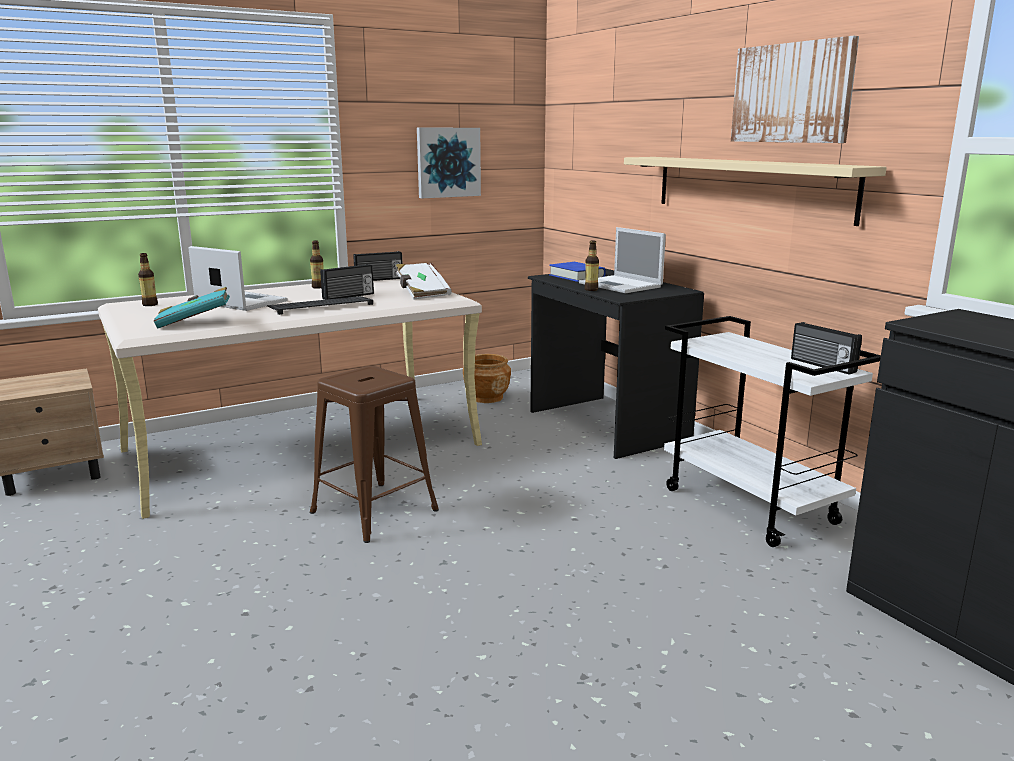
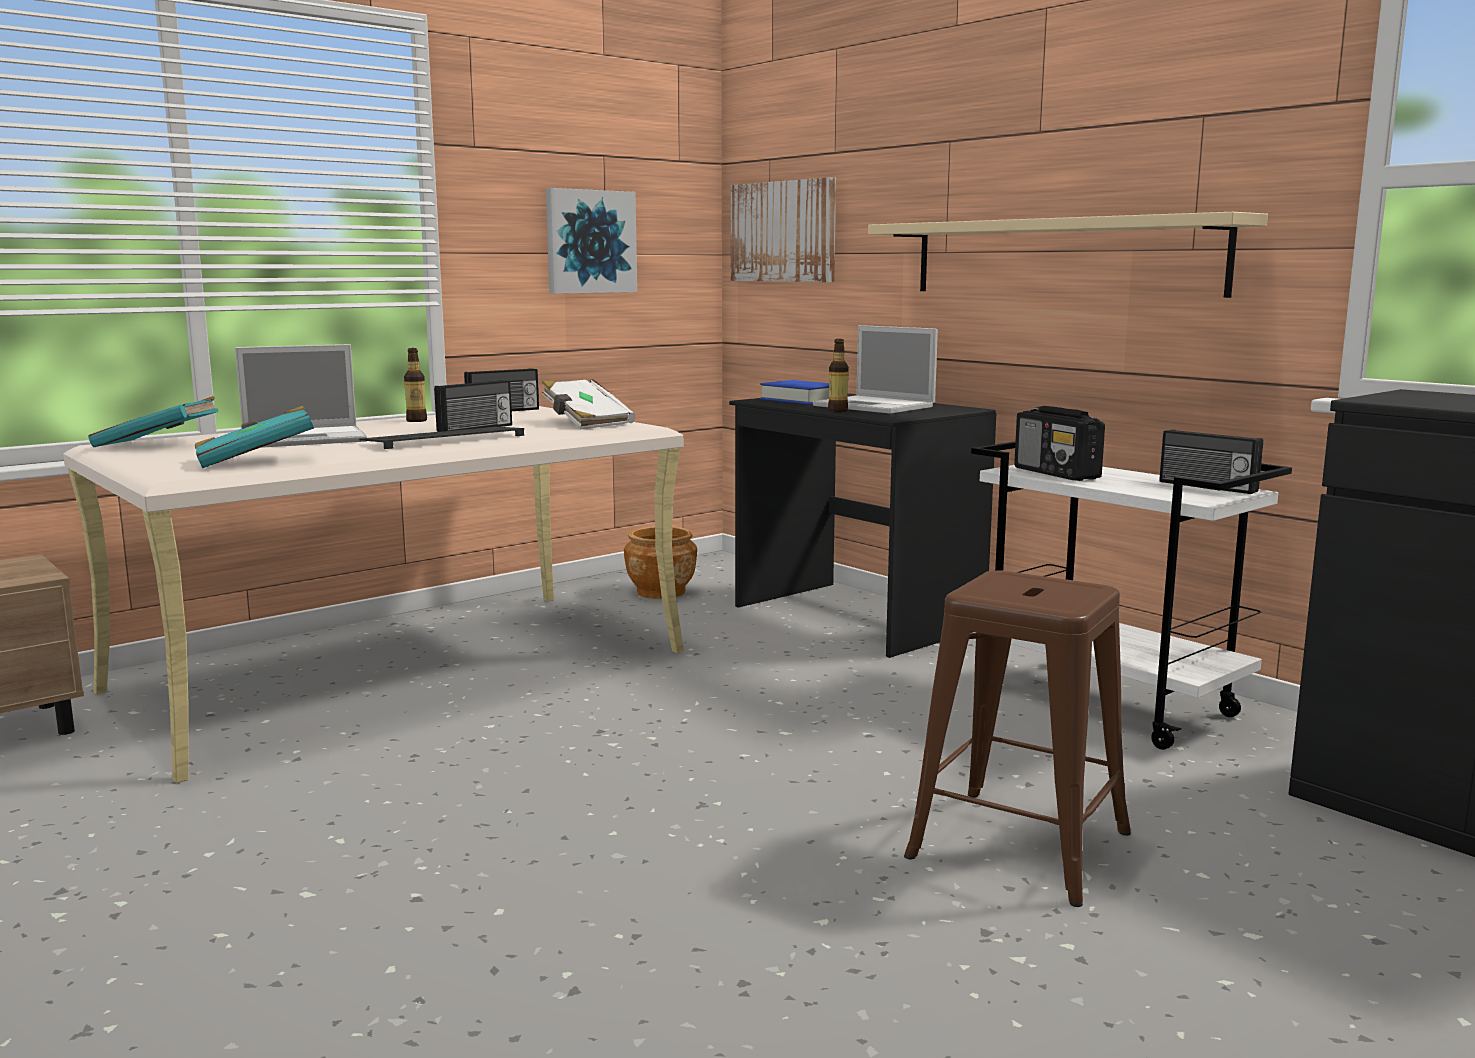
camera: 10 degrees left, 5 degrees down
(150, 305) = (158, 445): bottle -> turquoise book
(240, 302) = (307, 438): laptop -> laptop turned 135 degrees clockwise
(374, 511) = (559, 746): brown stool -> brown stool (1019, 844)
(722, 347) = (1057, 474): none -> radio
(792, 93) = (1120, 124): picture -> picture (783, 232)

